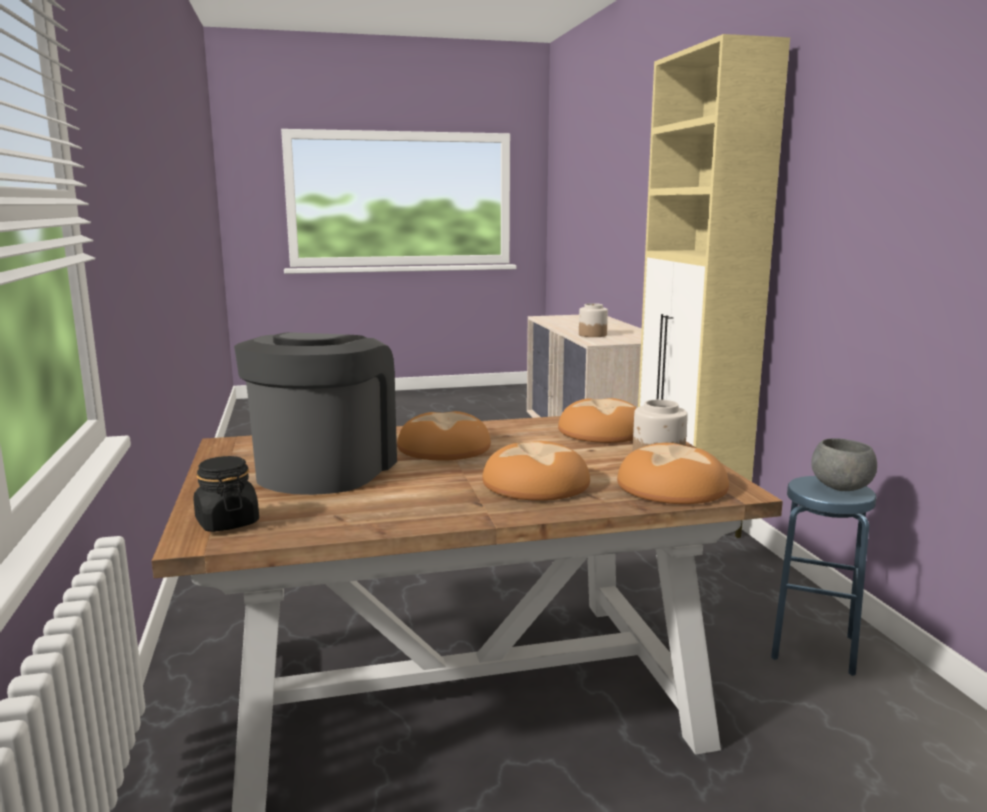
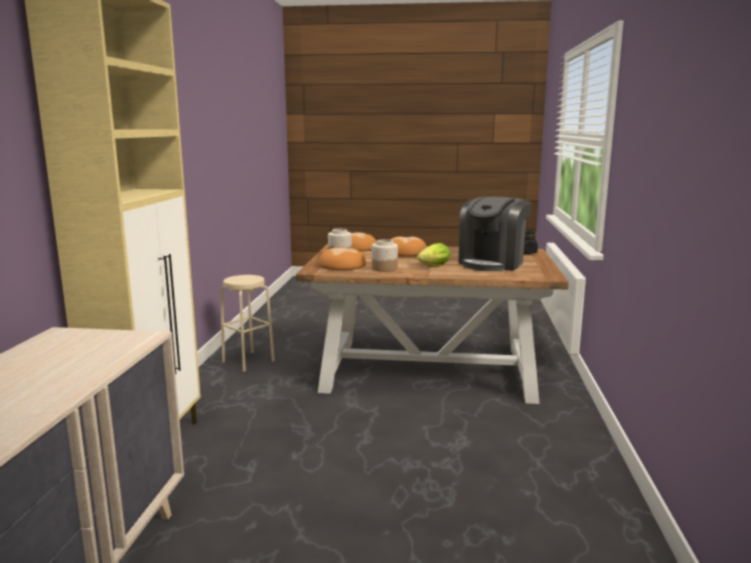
camera: 160 degrees left, 0 degrees up
(443, 447) = (432, 266): bread -> lettuce
(592, 335) = (94, 358): jar -> jar (384, 268)
(813, 647) = (248, 361): blue stool -> beige stool
(840, 488) = (240, 278): grey bowl -> none

